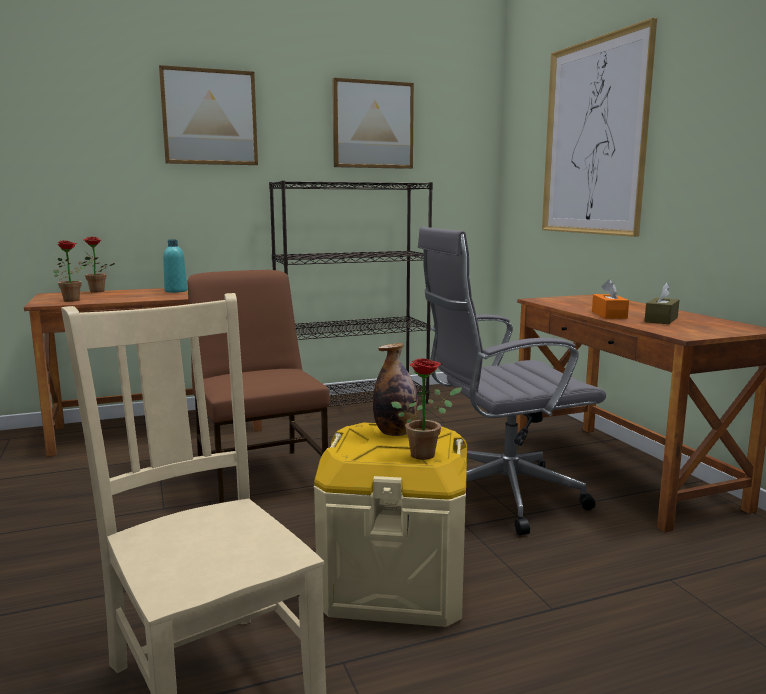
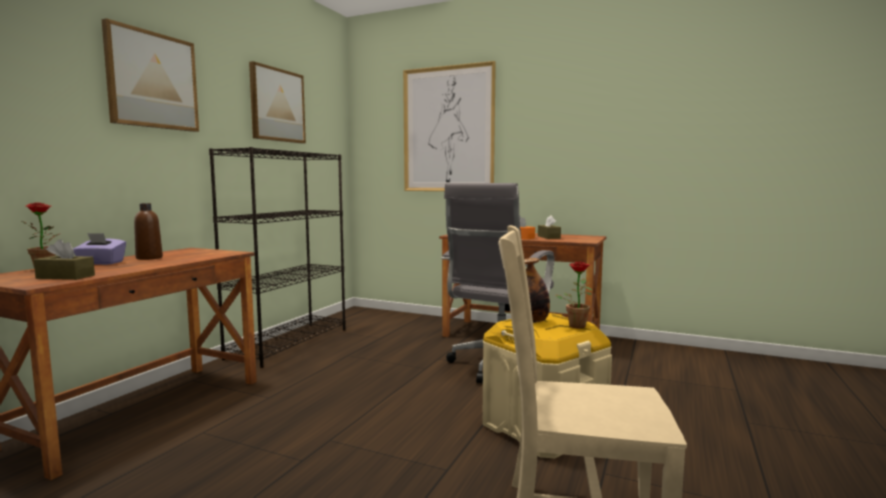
camera: 45 degrees left, 5 degrees down
(75, 300) = (65, 277): potted plant -> brown tissue box
(135, 291) = (101, 263): none -> purple tissue box
(176, 291) = (149, 258): turquoise bottle -> brown bottle
(261, 477) = (333, 410): brown chair -> none

